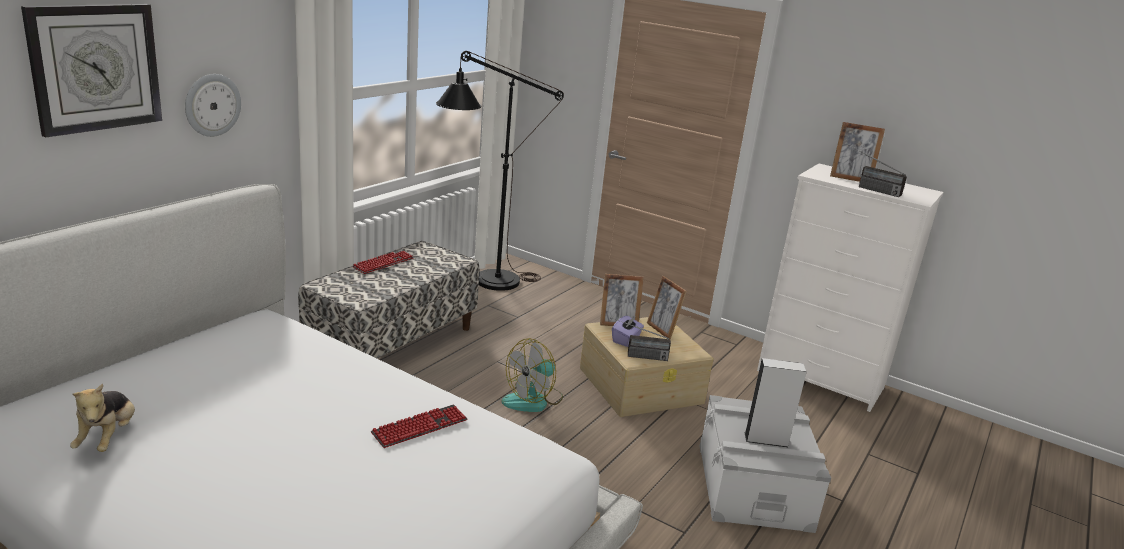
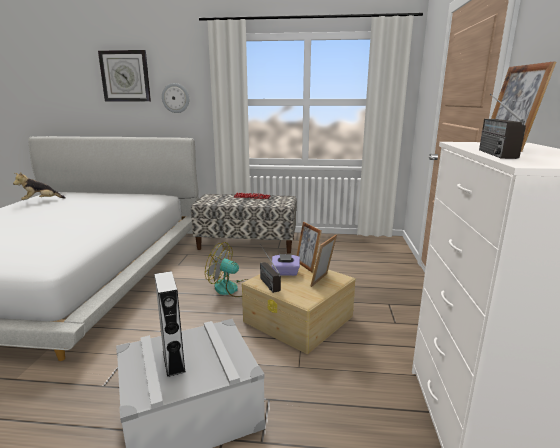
camera: 65 degrees right, 5 degrees down
(420, 427) = (65, 231): keyboard -> none
(485, 282) = (352, 242): black floor lamp -> none

